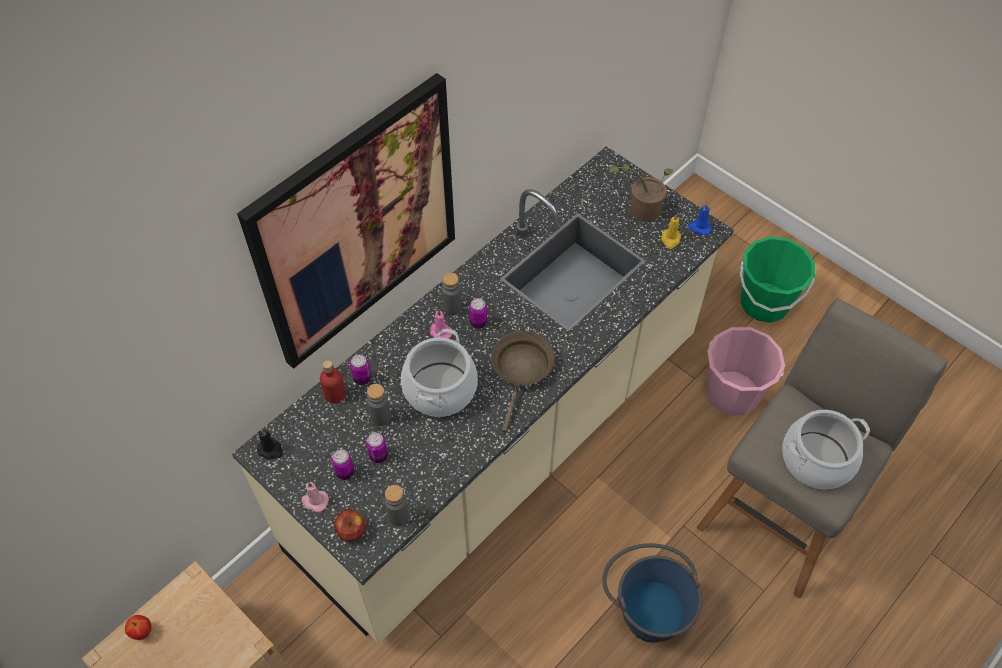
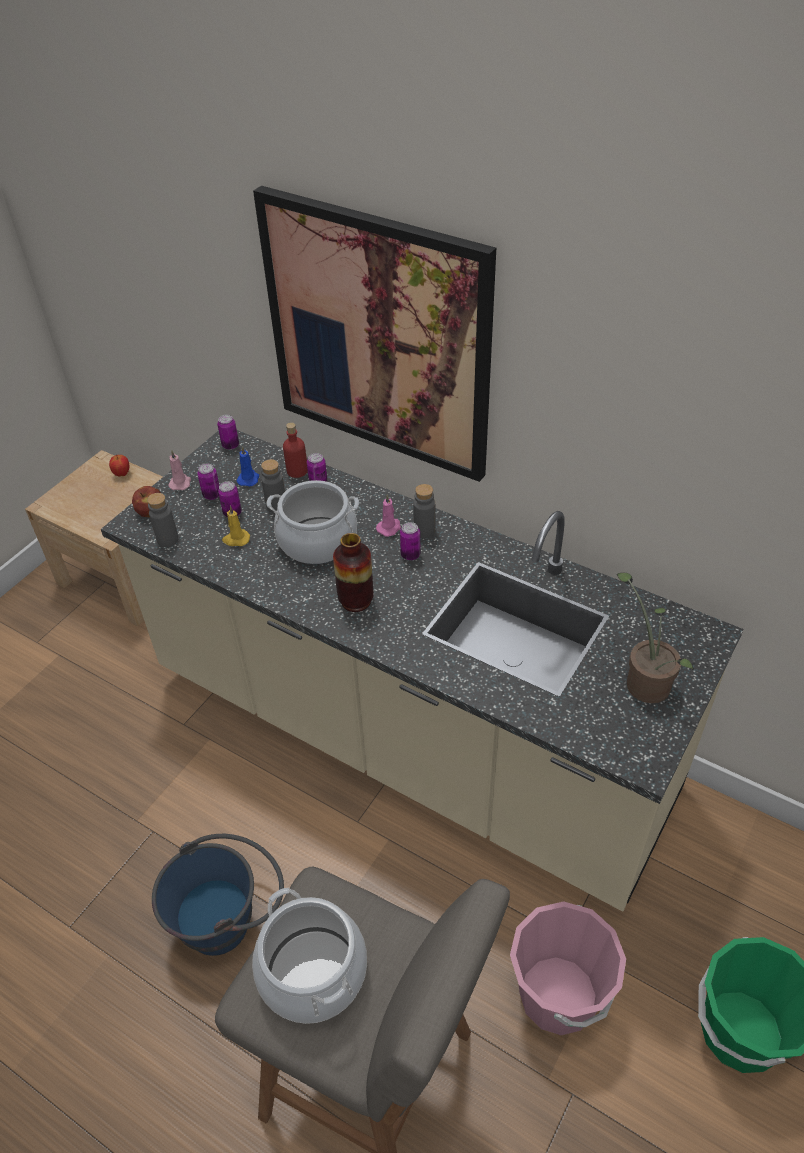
camera: 80 degrees right, 10 degrees down
(270, 450) = (230, 445): black candle -> can
(521, 370) = (356, 601): brown frying pan -> vase
(670, 239) = (608, 720): yellow candle -> yellow candle (236, 539)
(699, 227) = (645, 752): blue candle -> blue candle (248, 479)

